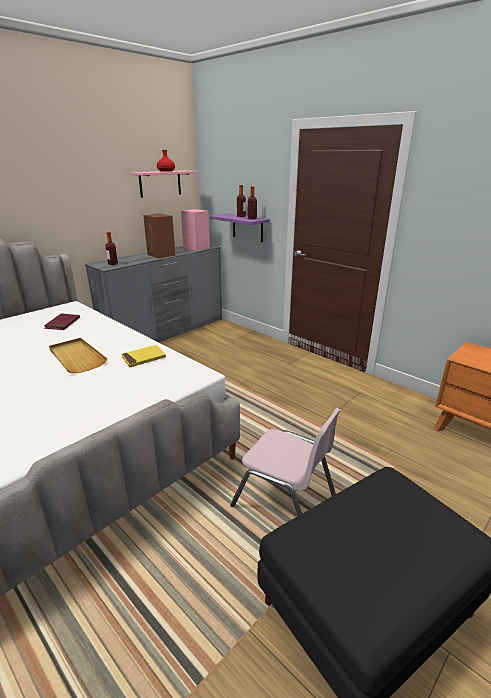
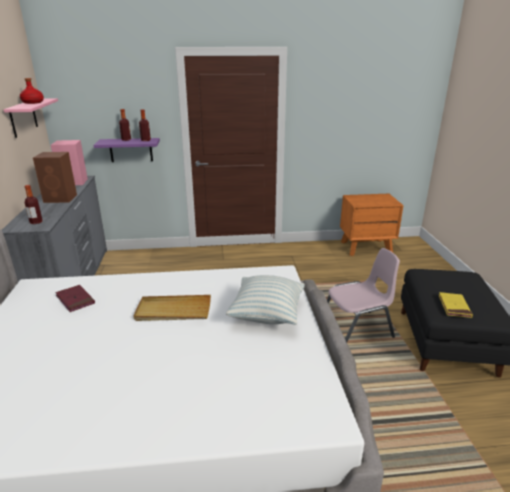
camera: 50 degrees left, 0 degrees up
(106, 397) = (267, 315): none -> pillow
(143, 358) = (223, 283): yellow book -> yellow book (454, 306)

